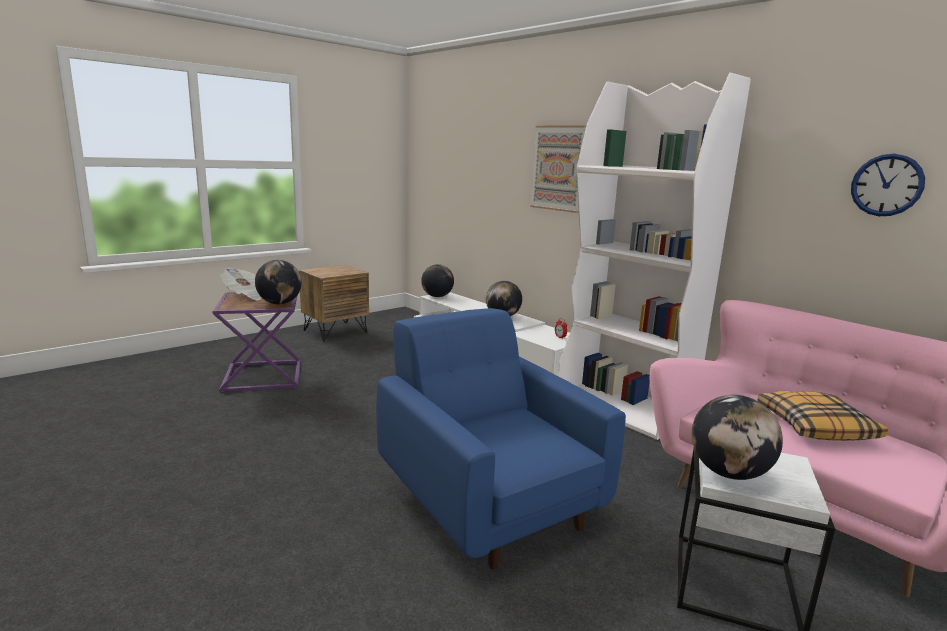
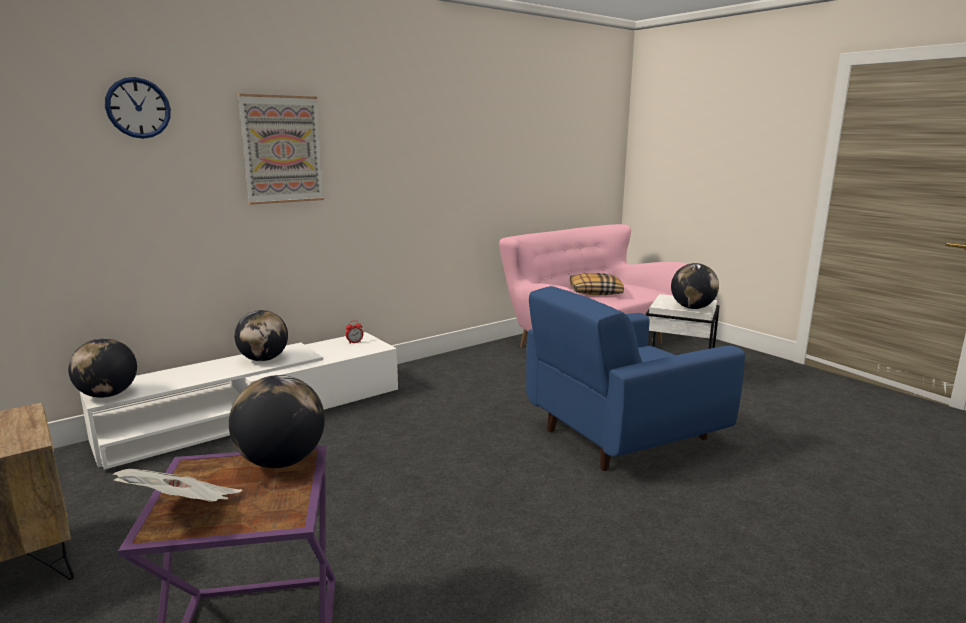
camera: 85 degrees left, 0 degrees up
(624, 408) = (446, 367): white bookcase -> none
(886, 185) = (541, 143): wall clock -> wall clock (138, 108)

